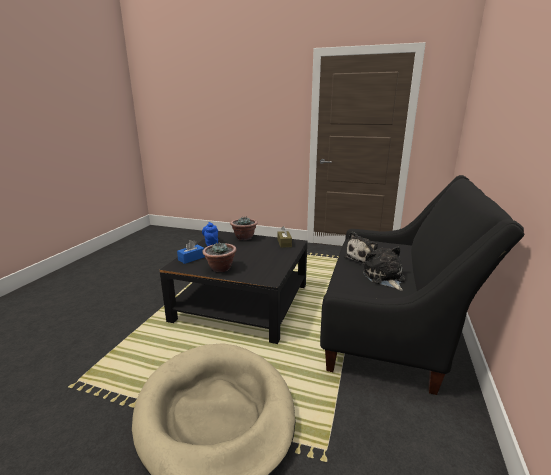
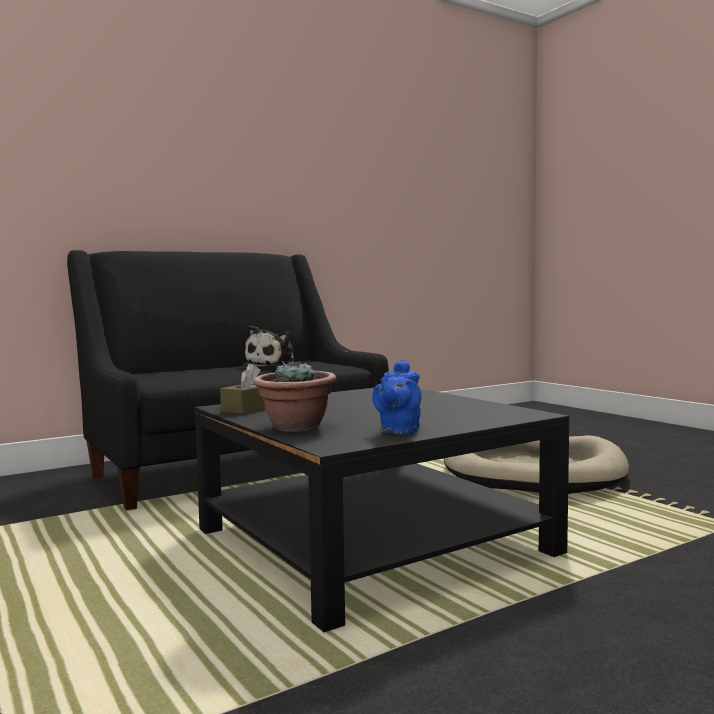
camera: 140 degrees left, 15 degrees down
(191, 258) = (485, 417): blue tissue box -> none
(220, 268) = (447, 402): potted plant -> none
(364, 258) = (231, 373): plush toy -> none

